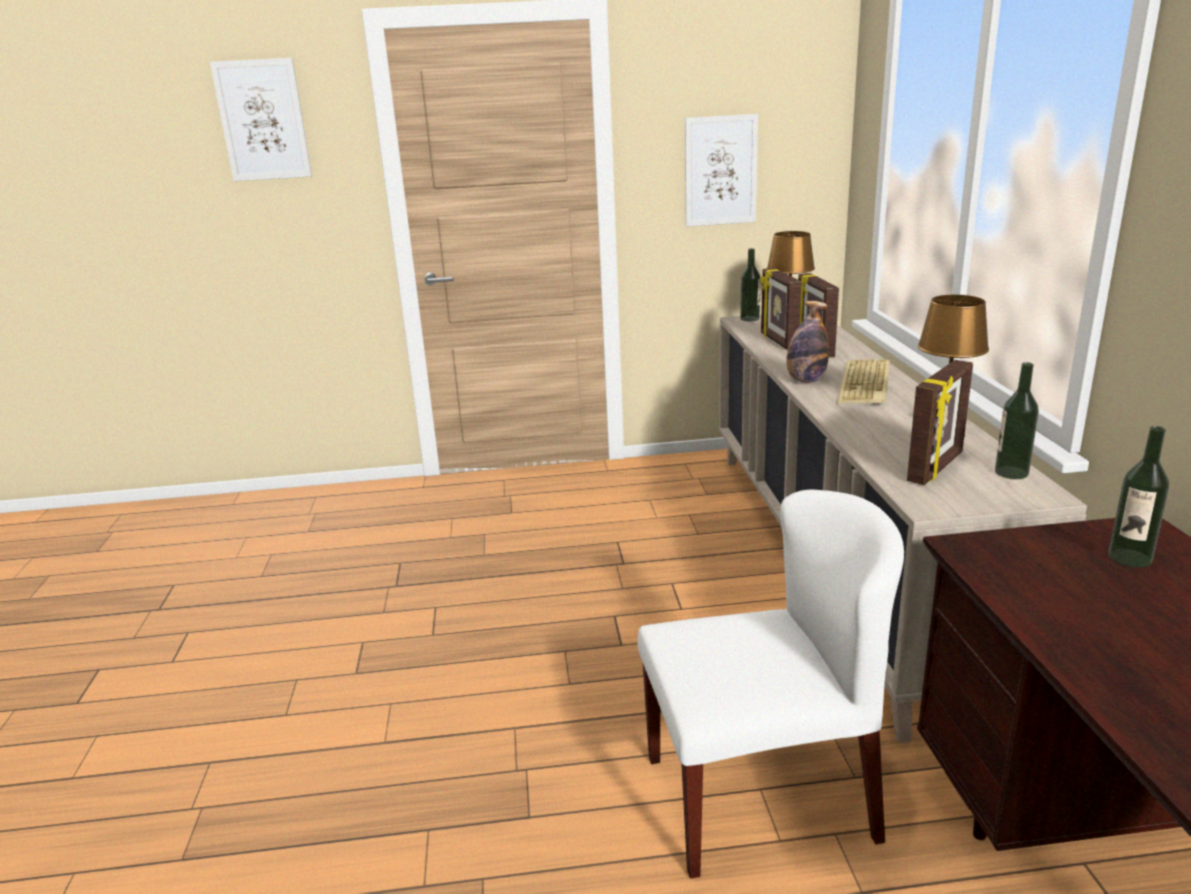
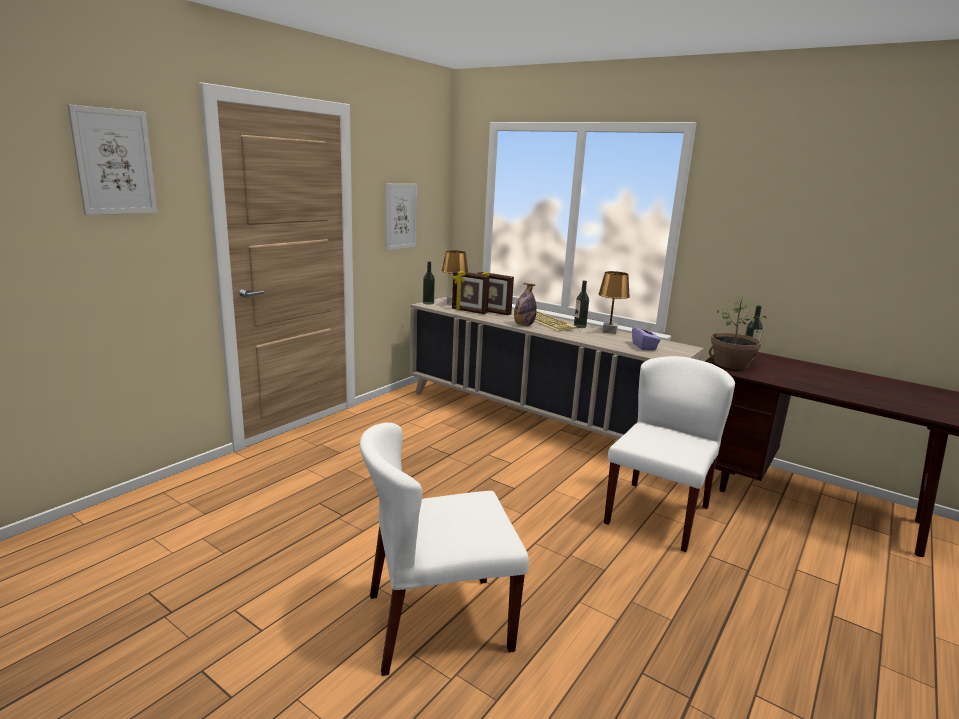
camera: 50 degrees left, 5 degrees down
(275, 747) = (437, 622): none -> white chair
(936, 468) = (644, 346): picture frame -> purple tissue box
(1011, 472) = (665, 343): bottle -> bottle (579, 326)
(1032, 555) = (731, 364): none -> potted plant

